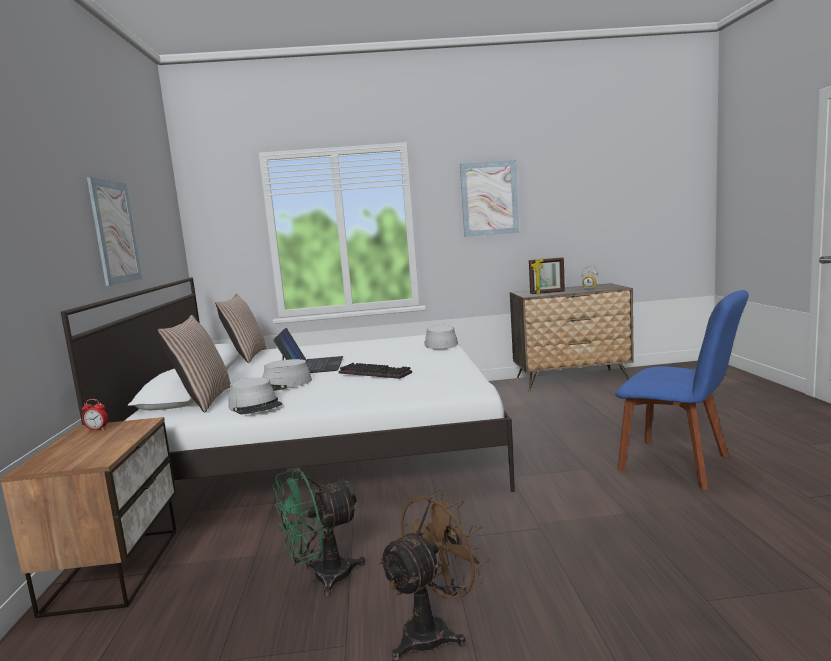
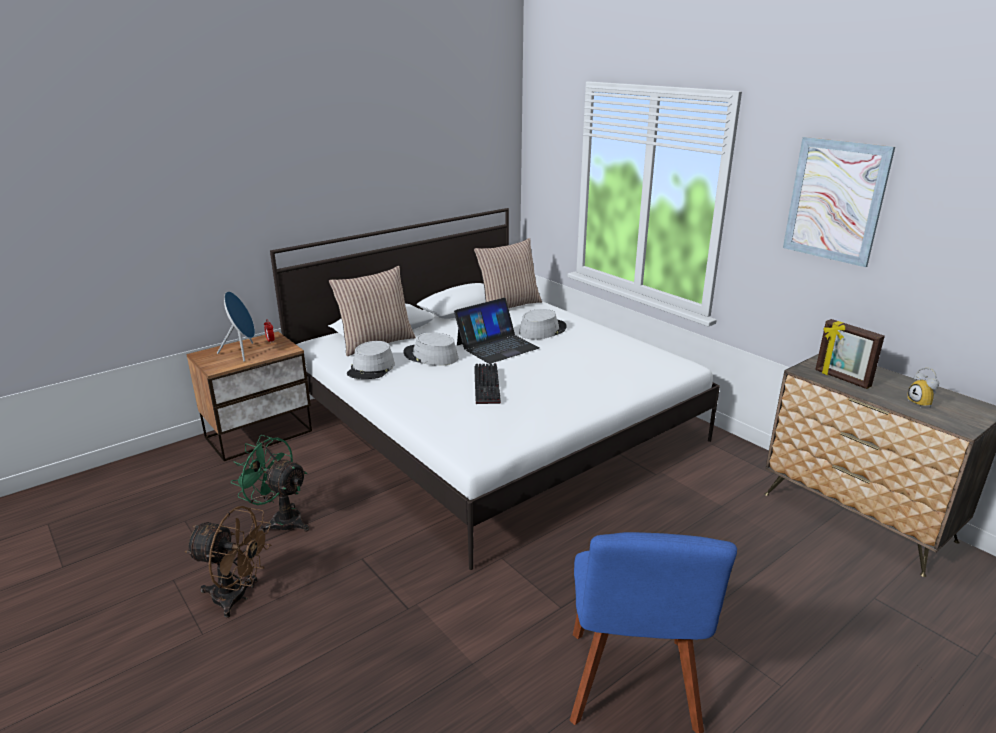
camera: 55 degrees right, 15 degrees up
(91, 444) = (243, 352): none -> blue speaker
(115, 232) = (378, 175): picture -> none
(440, 344) = (638, 381): grey hat -> grey hat (542, 330)

